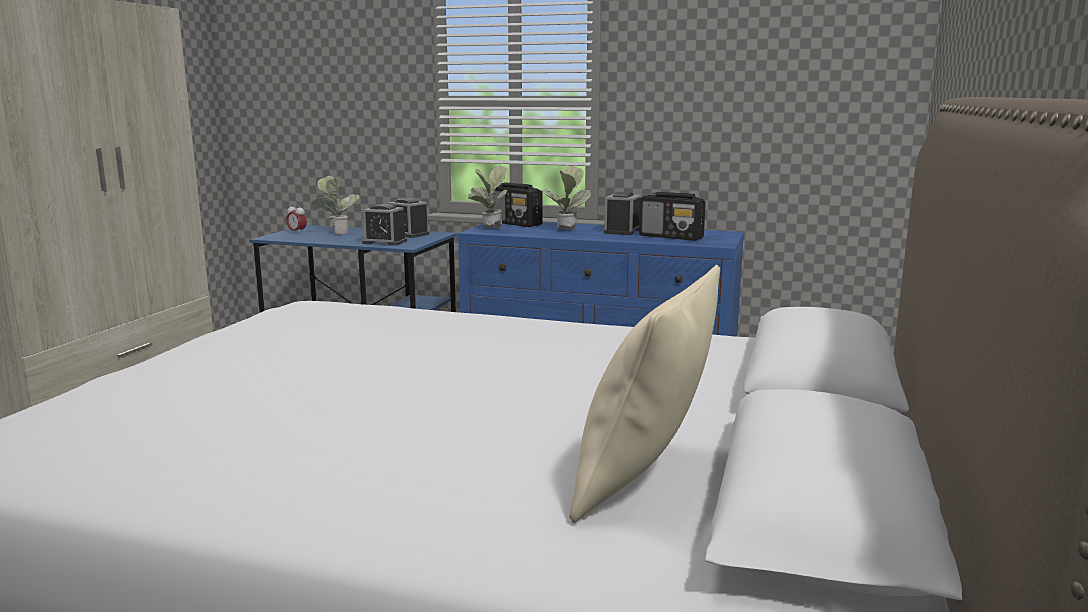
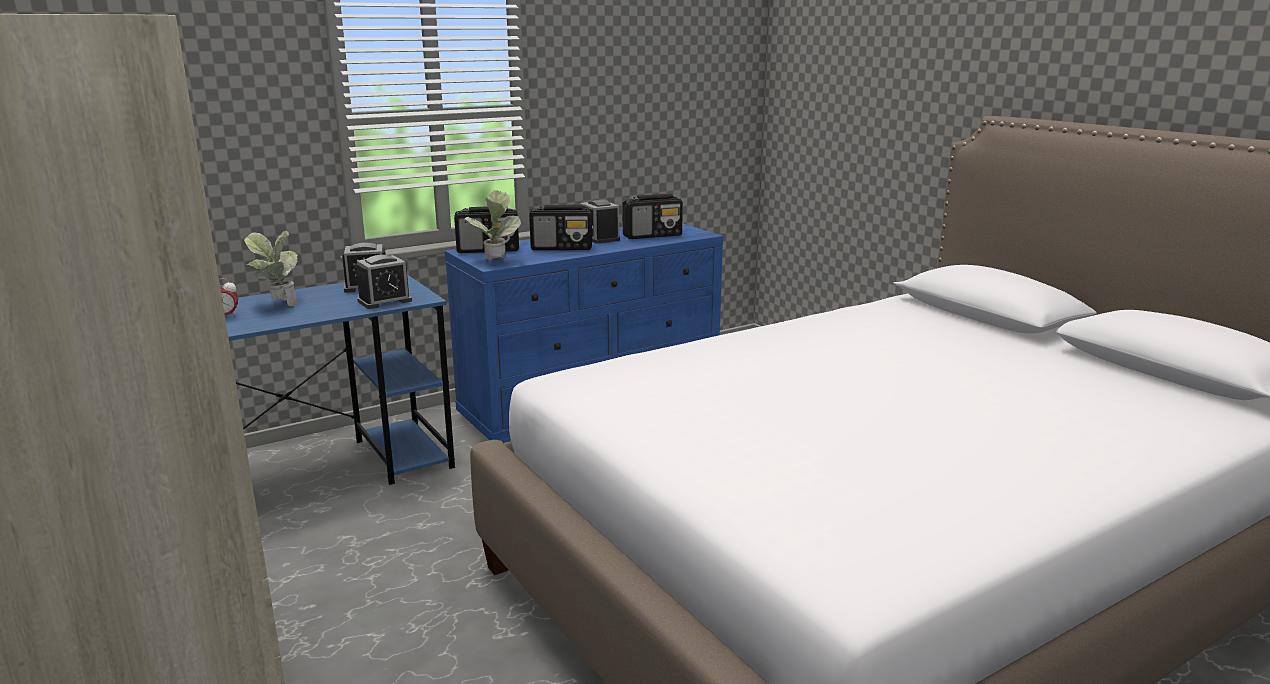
camera: 50 degrees left, 5 degrees up
(566, 231) = (562, 248): potted plant -> radio
(643, 481) = (1116, 389): beige pillow -> none

